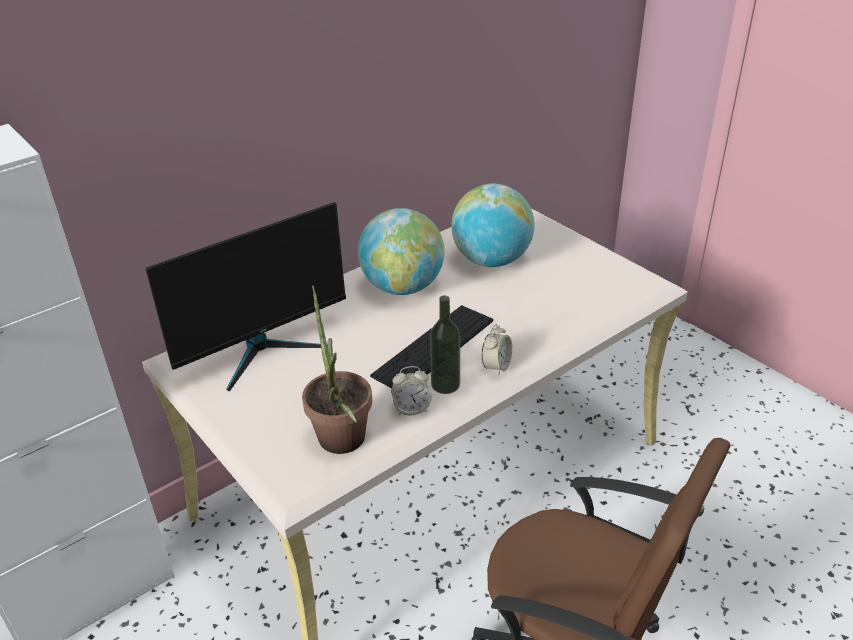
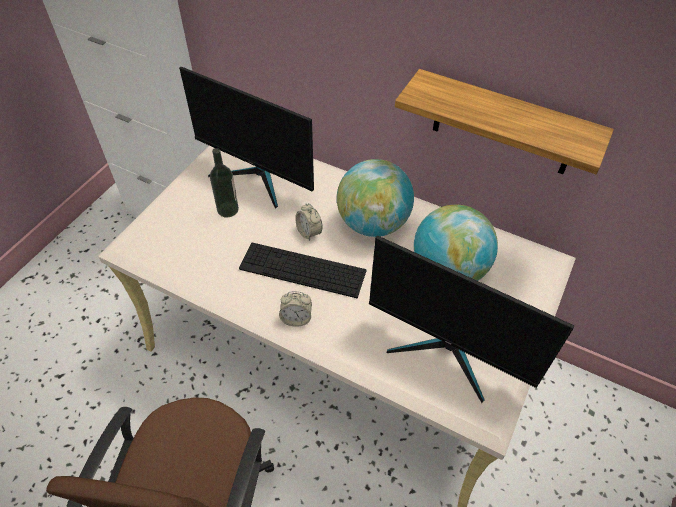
camera: 65 degrees right, 15 degrees up
(342, 445) = (173, 255): potted plant -> none
(411, 408) = (224, 280): alarm clock -> alarm clock (309, 232)
(429, 117) = (503, 124): none -> shelf
(445, 384) = (260, 291): bottle -> bottle (228, 209)
(581, 286) = (447, 352): none -> monitor

